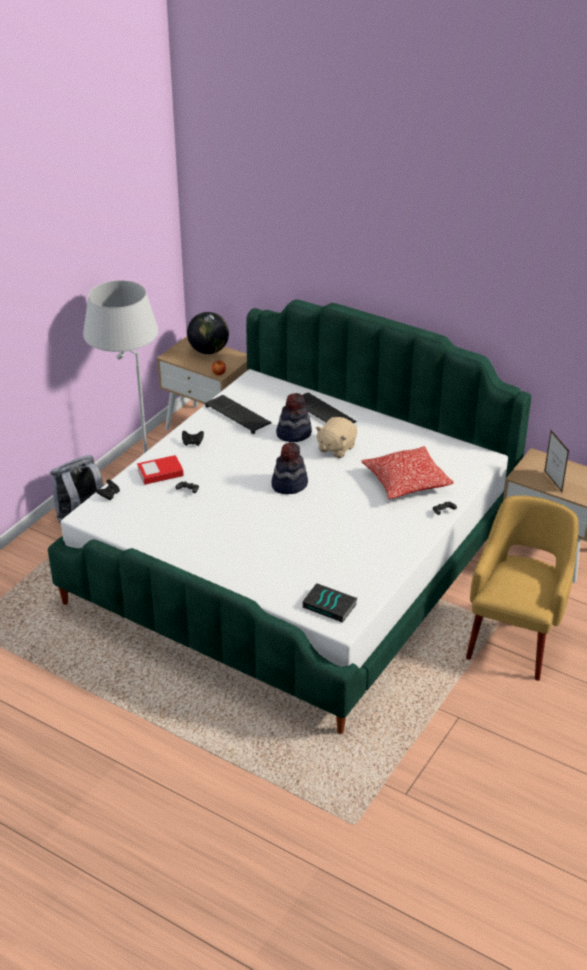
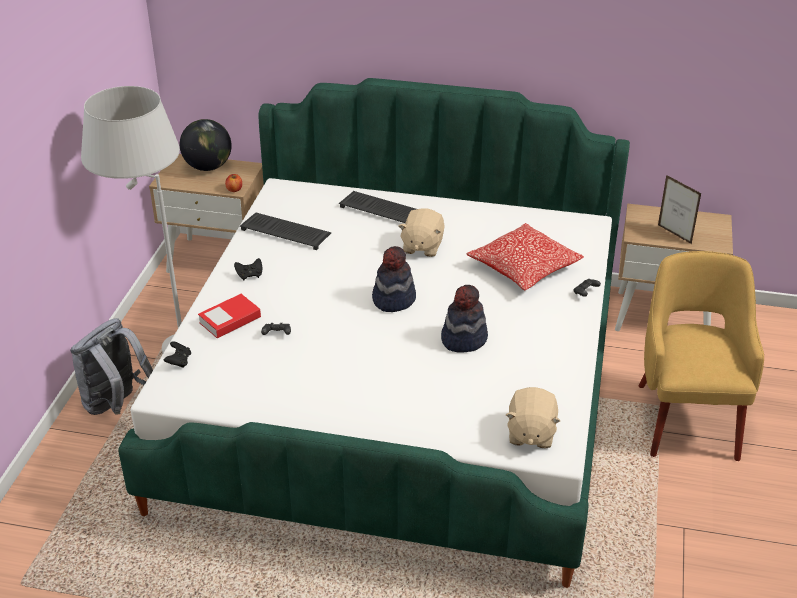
camera: 20 degrees left, 0 degrees up
(293, 433) = (363, 240): hat -> hat (463, 338)
(330, 605) = (530, 433): book -> beige plush toy

